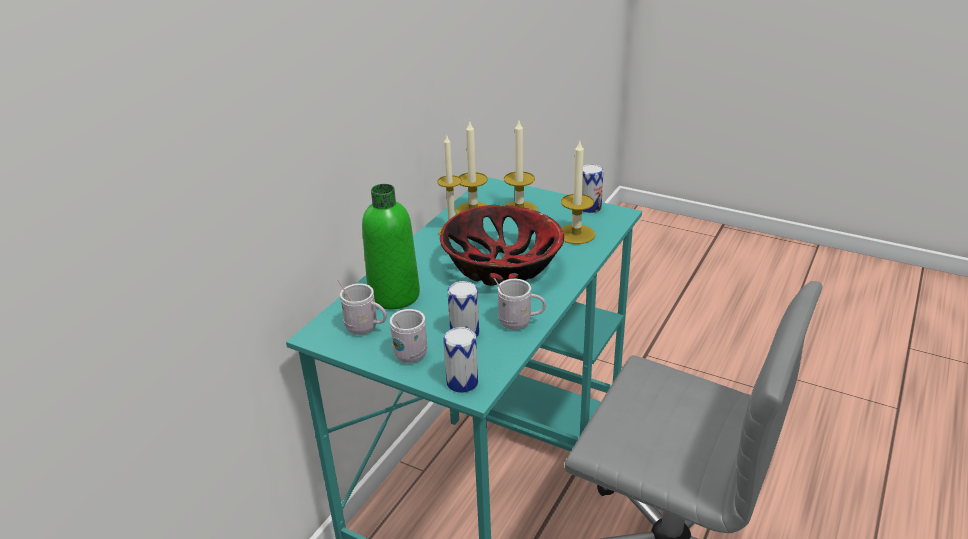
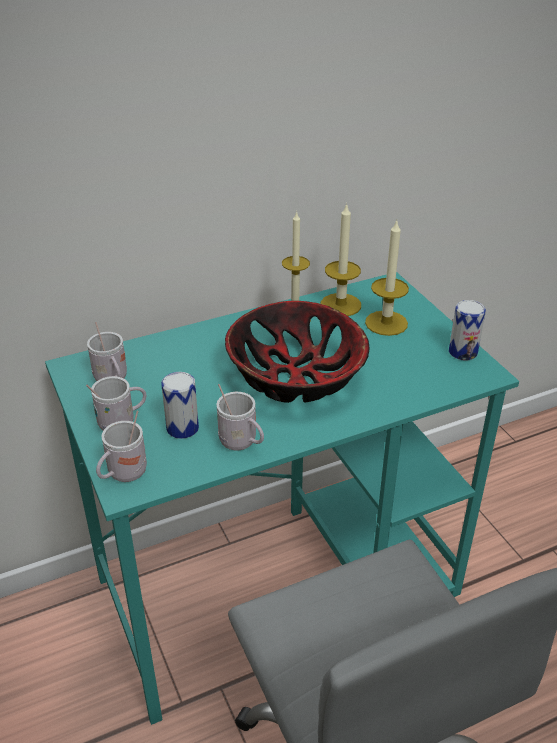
camera: 35 degrees right, 5 degrees up
(394, 295) = (171, 360): green bottle -> none
(462, 382) = (123, 475): can -> white mug
(576, 234) = (411, 375): candle -> none

